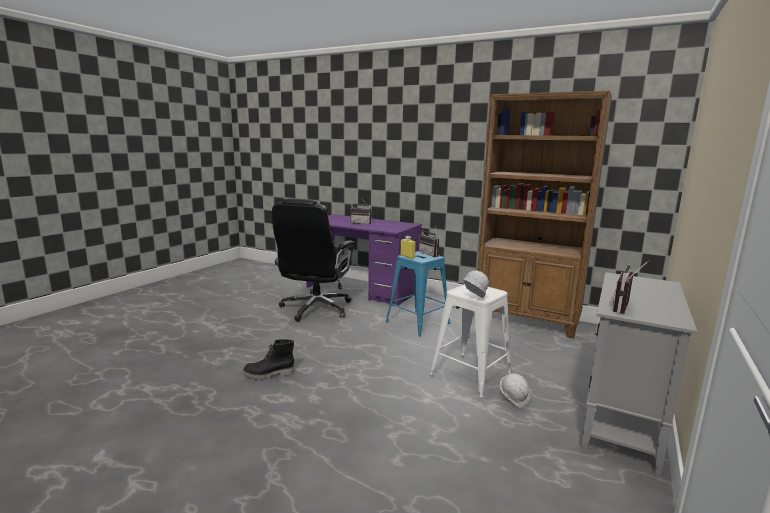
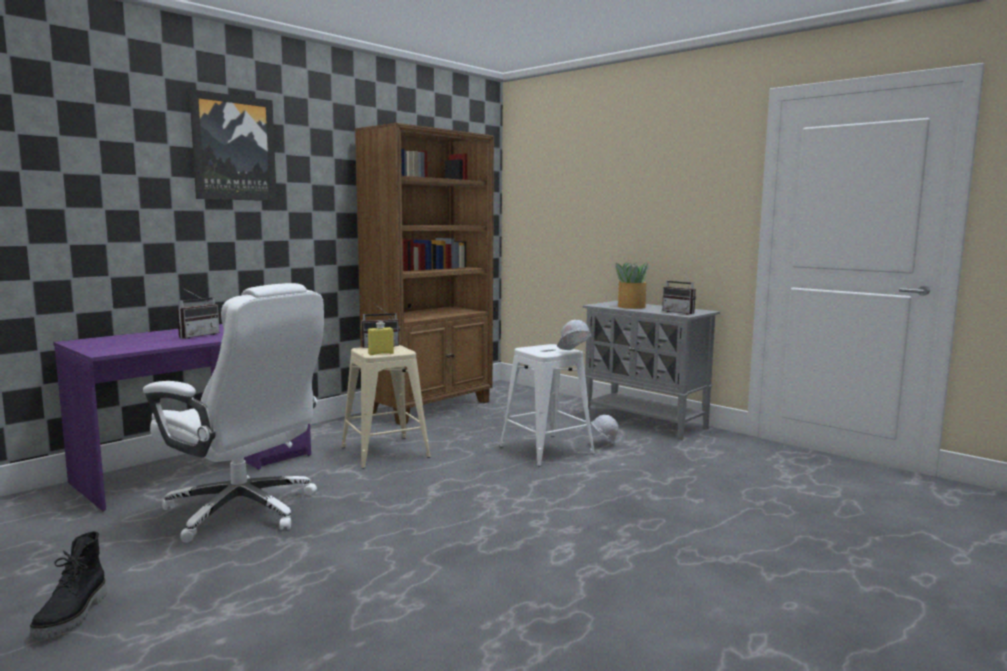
camera: 75 degrees left, 5 degrees down
(269, 374) = (489, 558): black boot -> black boot (73, 616)
(315, 309) = (244, 511): black office chair -> white office chair
(417, 322) = (384, 452): blue stool -> beige stool
(418, 121) = (233, 148): none -> picture
(631, 288) = (631, 307): none -> potted plant

